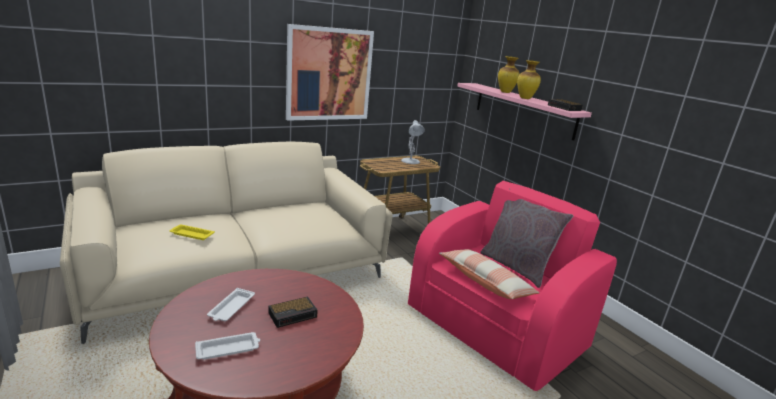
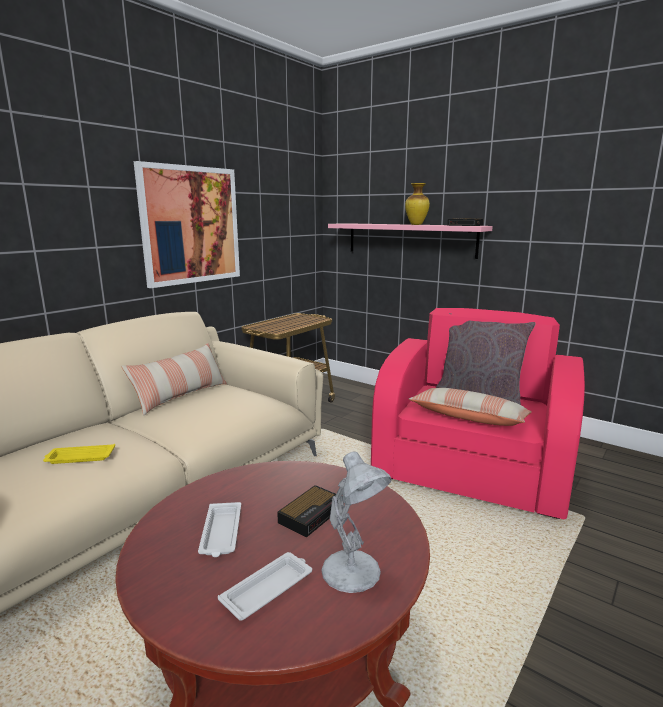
camera: 20 degrees left, 5 degrees down
(286, 206) = (181, 396): none -> pillow
(410, 161) = (296, 319): white table lamp -> white table lamp (353, 572)
(505, 92) = (388, 224): vase -> none

